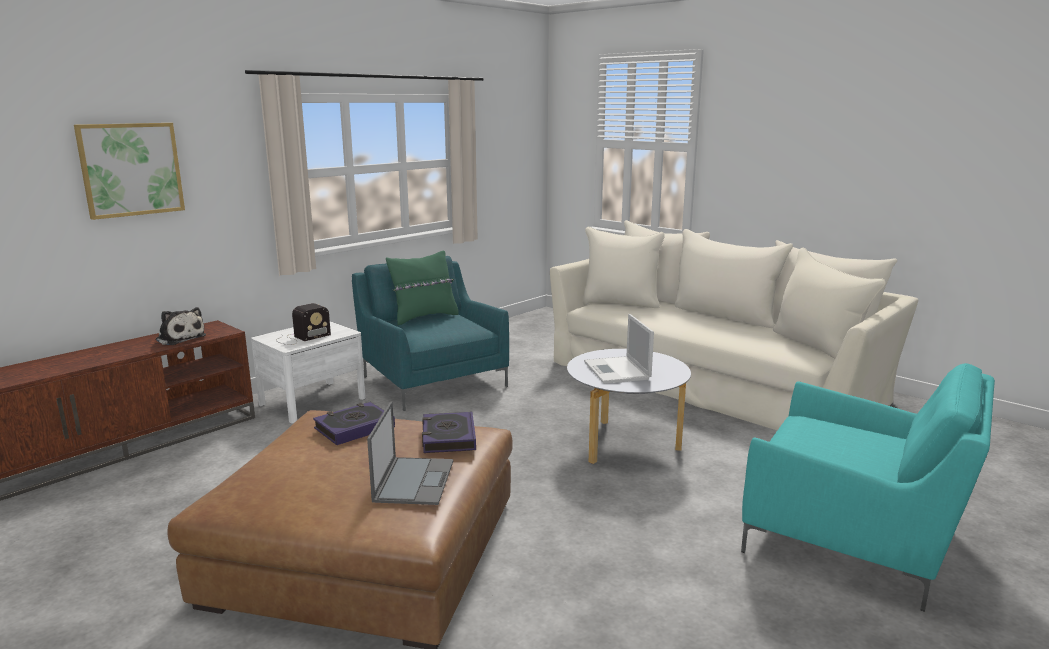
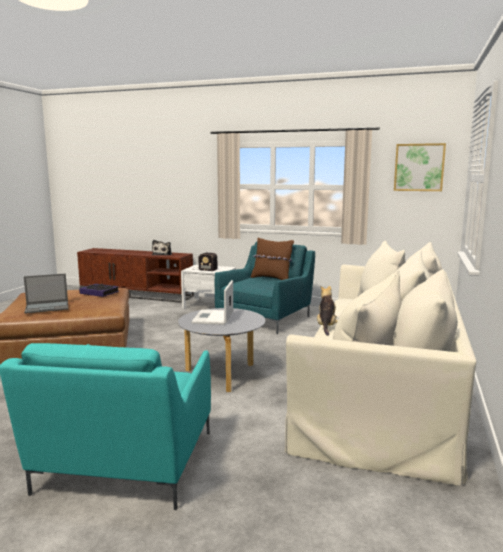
camera: 65 degrees right, 5 degrees down
(131, 169) = (165, 177): picture -> picture (419, 167)
(424, 317) = (272, 279): green pillow -> brown pillow
(448, 437) = (96, 305): book -> none
(617, 371) = (213, 318): laptop -> laptop turned 45 degrees counterclockwise
(690, 333) = (326, 327): none -> plush toy

